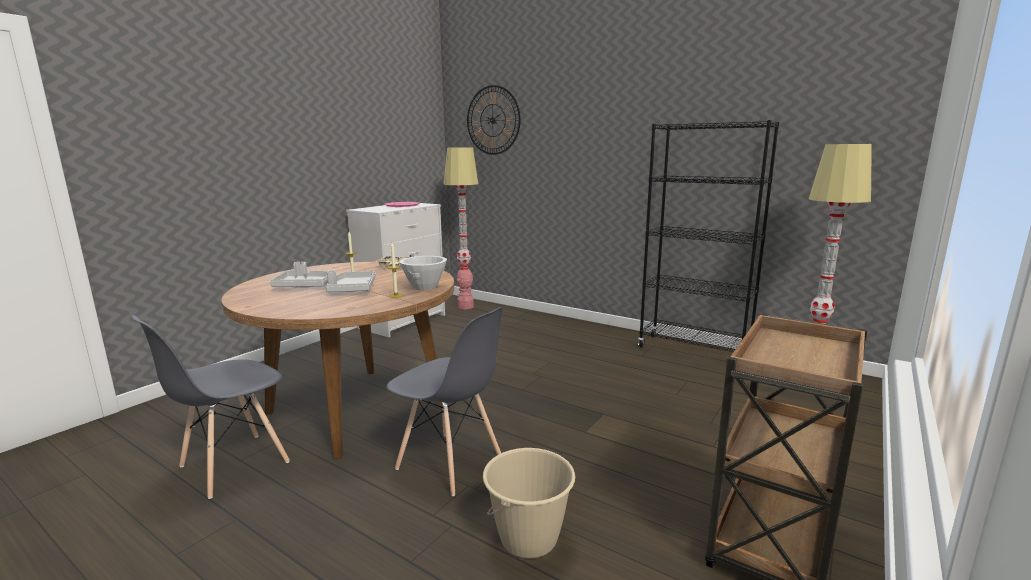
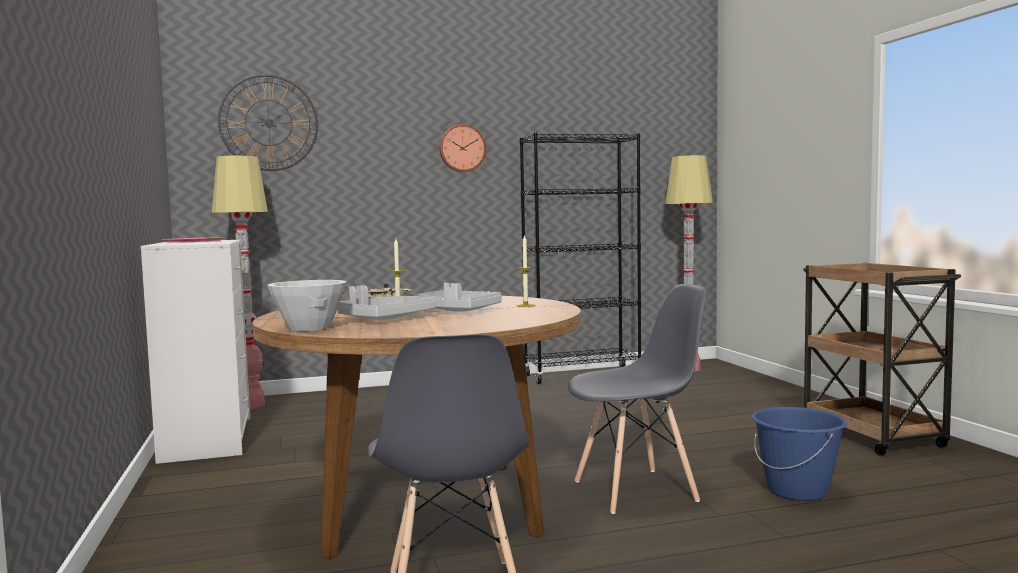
camera: 50 degrees left, 10 degrees down
(424, 287) = (513, 300): white bowl -> white bowl (309, 328)
(529, 538) = (797, 491): beige bucket -> blue bucket
(619, 136) = (462, 148): none -> wall clock

